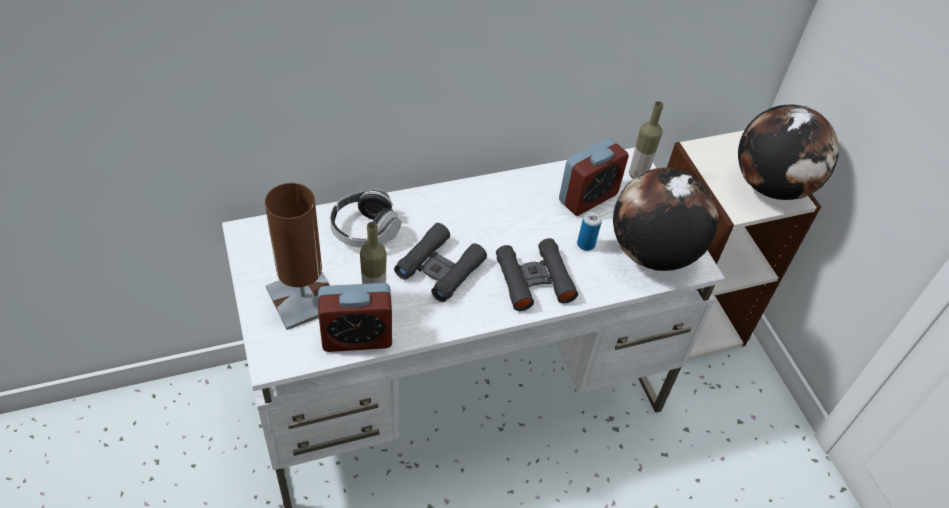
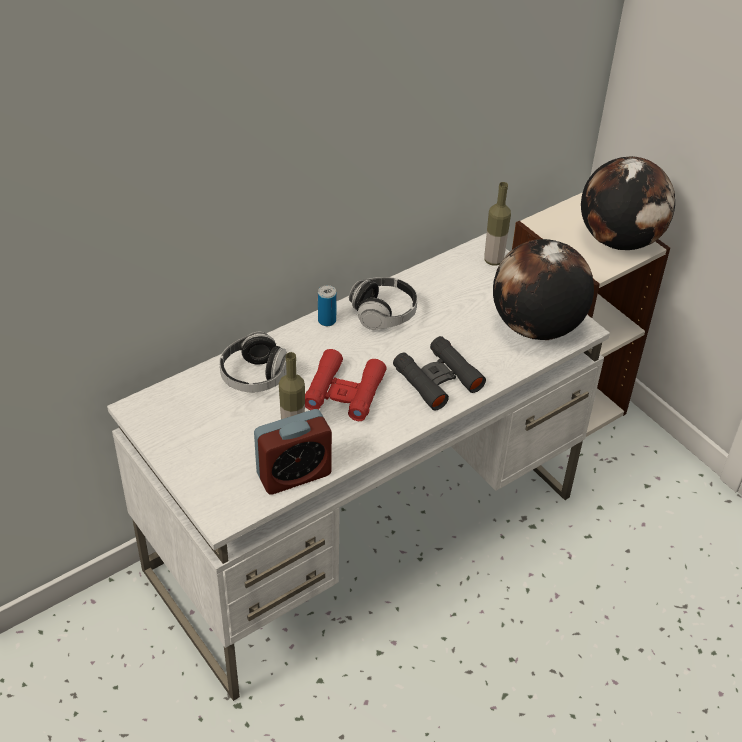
camera: 15 degrees left, 5 degrees down
(303, 298) = (224, 454): brown table lamp -> none
(440, 268) = (344, 392): black binoculars -> red binoculars
(510, 200) = (383, 313): none -> headphones
(586, 244) = (472, 335): can -> can (327, 320)
(588, 197) = (456, 292): alarm clock -> none

